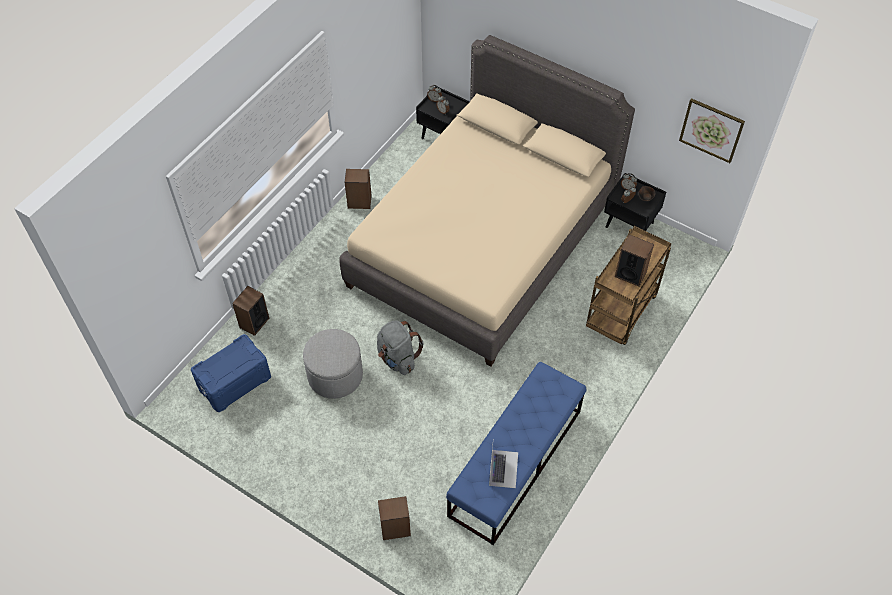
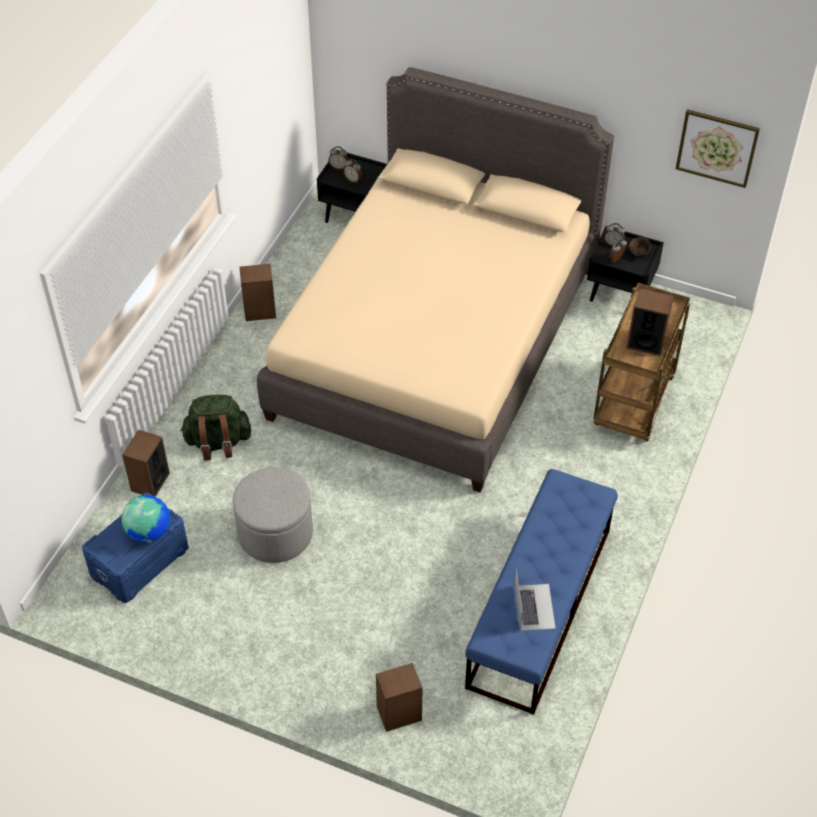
camera: 10 degrees left, 5 degrees down
(240, 364) = (149, 532): none -> globe
(308, 299) = (218, 442): none -> green backpack
(398, 358) = (354, 499): grey backpack -> none

